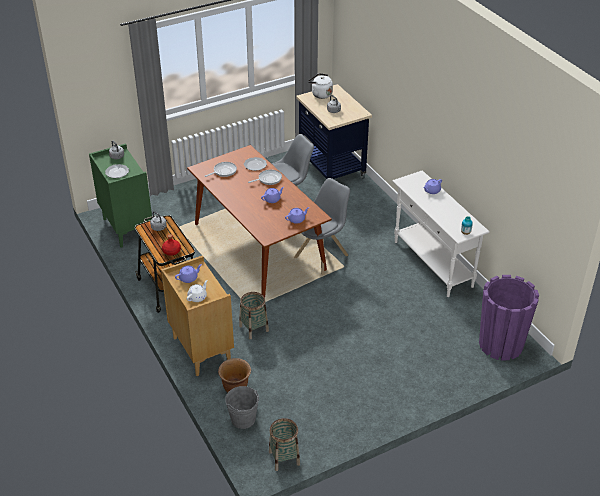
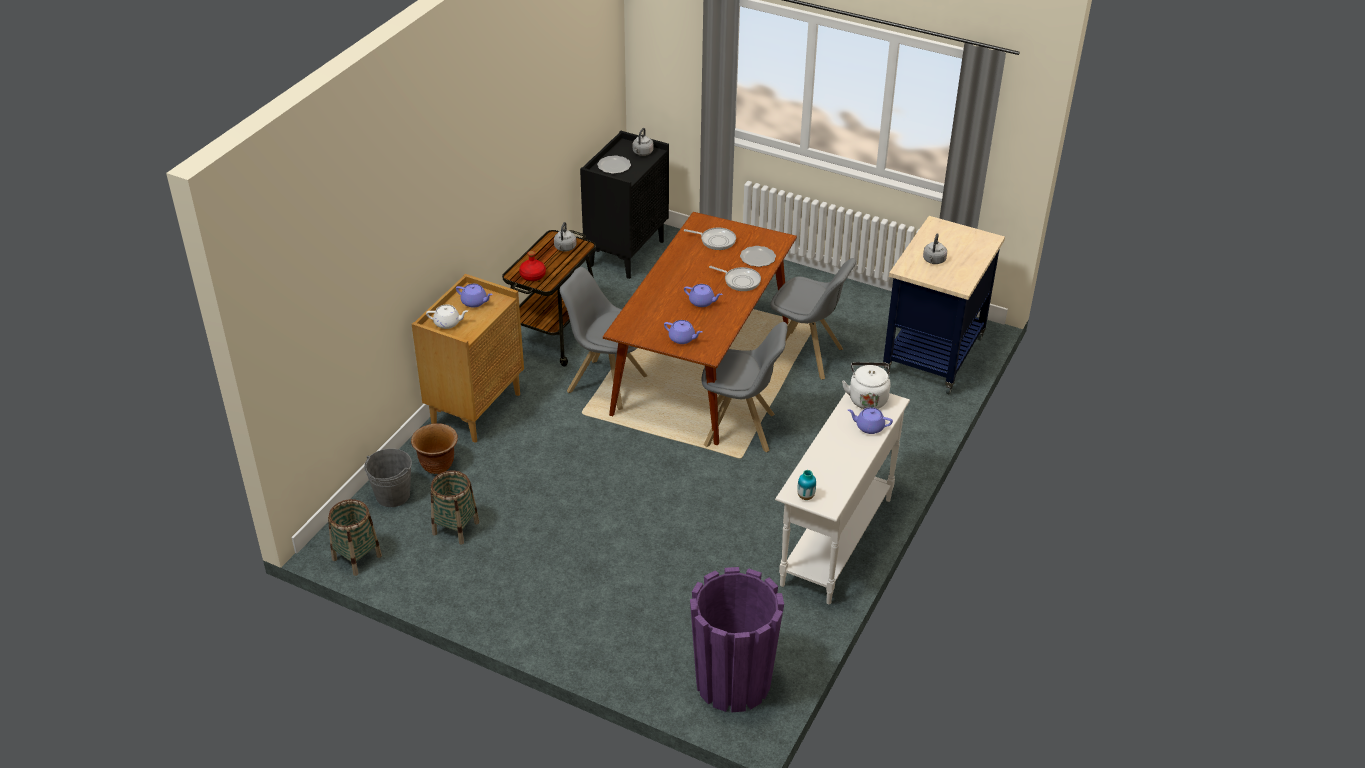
camera: 55 degrees right, 0 degrees up
(127, 228) = (627, 253): green cabinet -> black cabinet
(234, 287) = (606, 384): none -> grey chair
(254, 328) = (549, 433): basket -> basket (455, 528)
(320, 94) = (958, 233): white kettle -> white kettle (867, 398)

